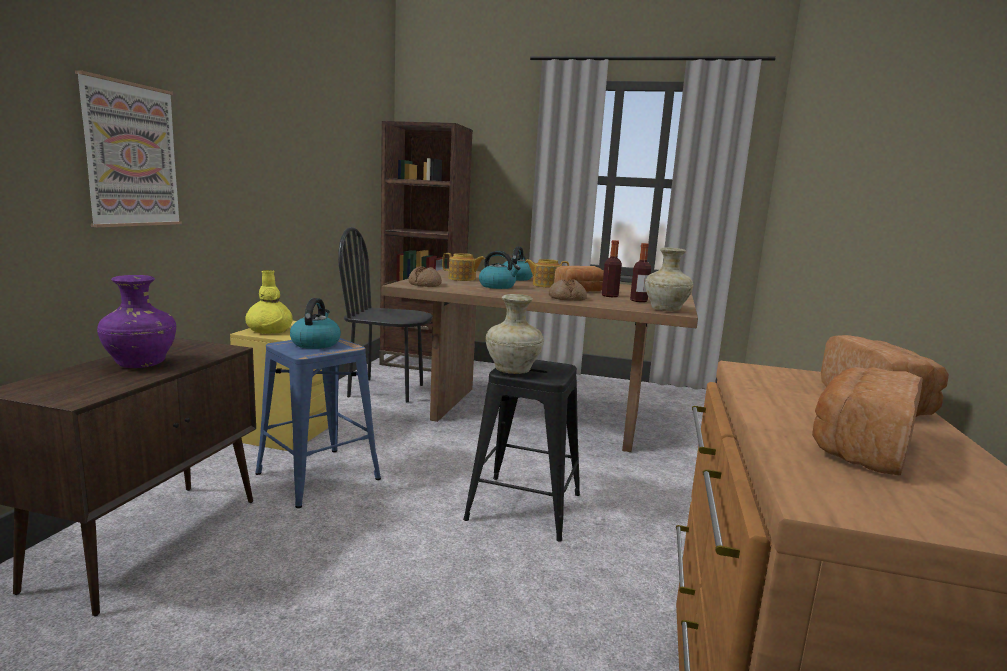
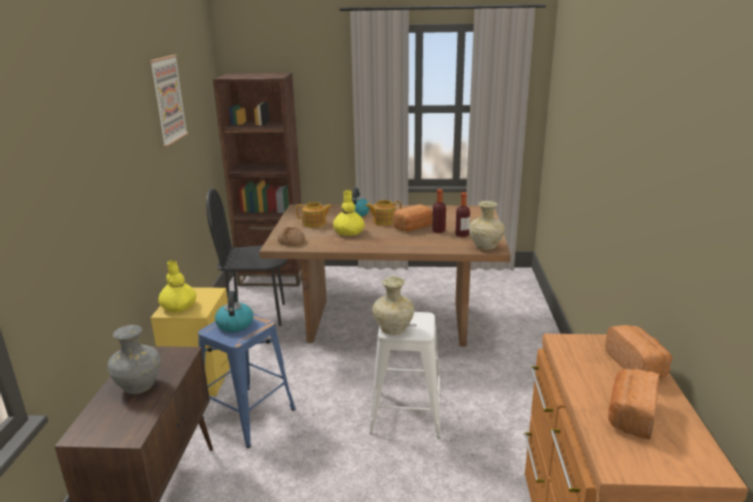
camera: 10 degrees left, 10 degrees up
(131, 155) = (75, 216): picture -> picture (168, 99)
(140, 364) = (138, 387): purple vase -> grey vase
(498, 286) = (349, 232): kettle -> yellow vase
(524, 507) = (406, 413): black stool -> white stool
(567, 298) = (409, 242): bread -> none

